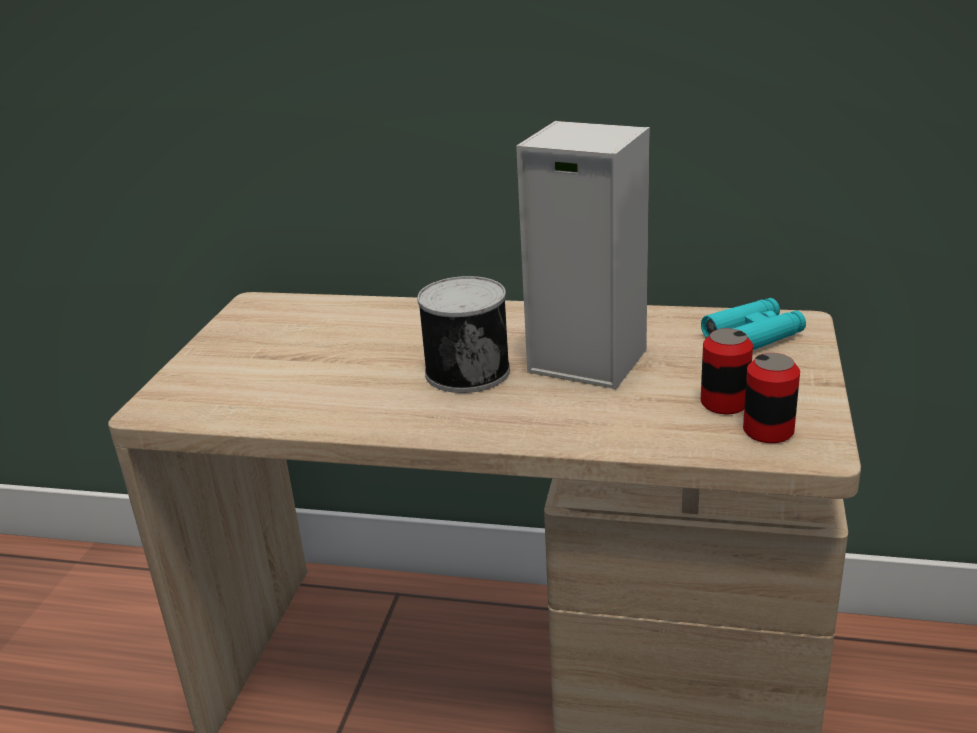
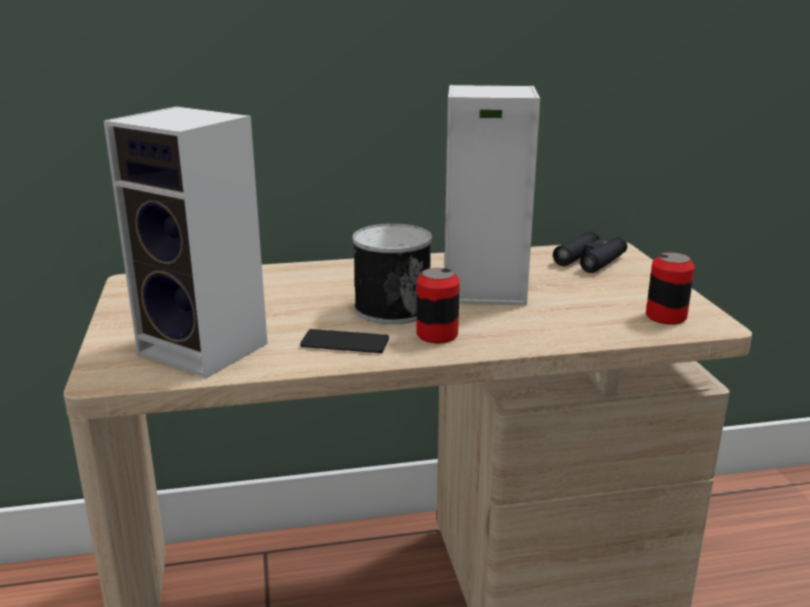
camera: 25 degrees left, 5 degrees down
(257, 393) = (208, 349): none -> speaker
(385, 407) = (345, 342): none -> phone
(724, 403) = (616, 303): can -> can (437, 335)
(753, 336) = (590, 260): turquoise binoculars -> black binoculars

